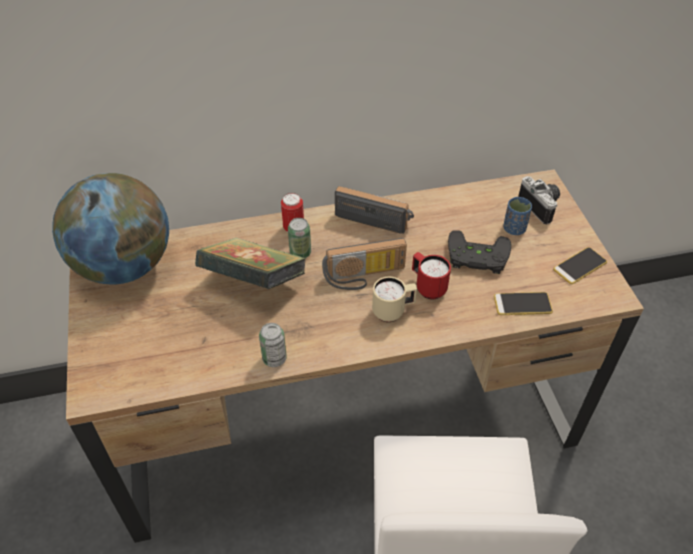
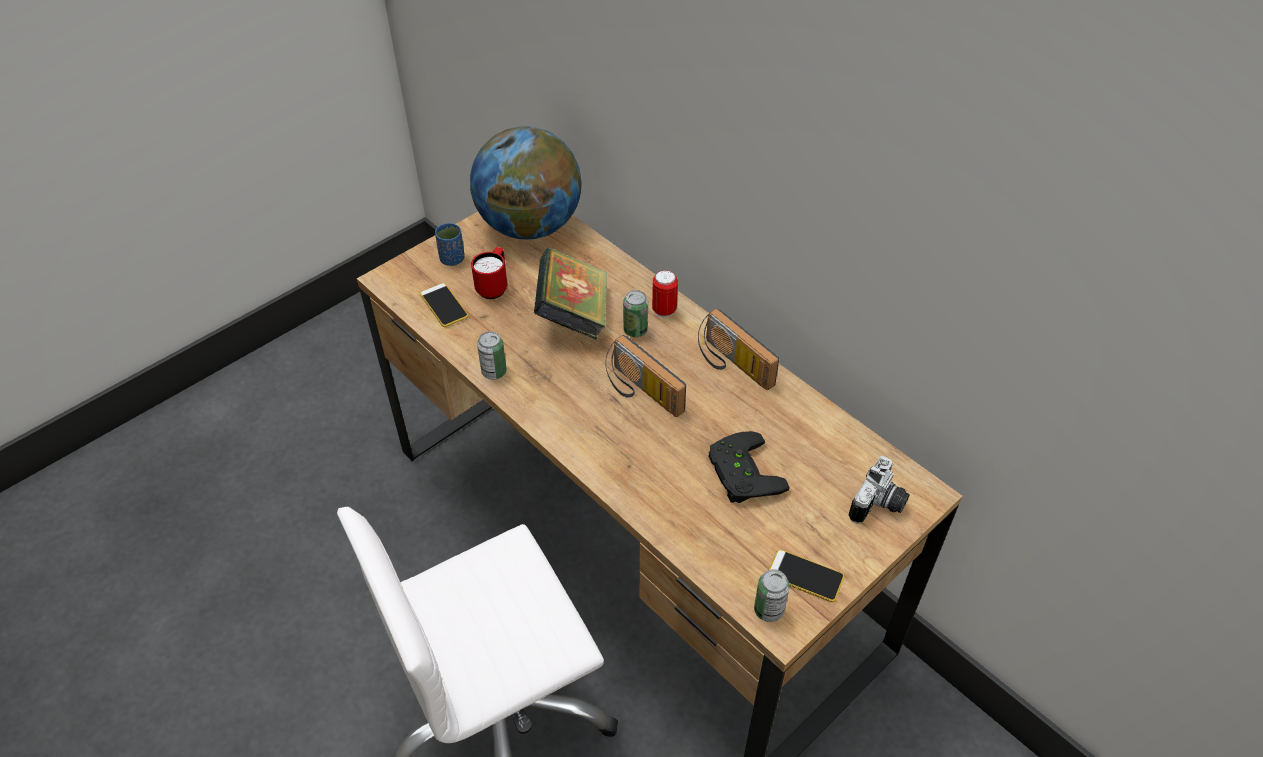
camera: 60 degrees right, 0 degrees up
(375, 218) = (731, 365): radio -> radio turned 150 degrees clockwise
(393, 311) = (610, 433): beige mug -> none
(427, 287) = (664, 447): red mug -> red mug (494, 287)
(514, 229) = (816, 491): blue cup -> blue cup (452, 259)
(522, 304) = (701, 539): phone -> phone (444, 305)
(598, 296) = (768, 610): none -> can

